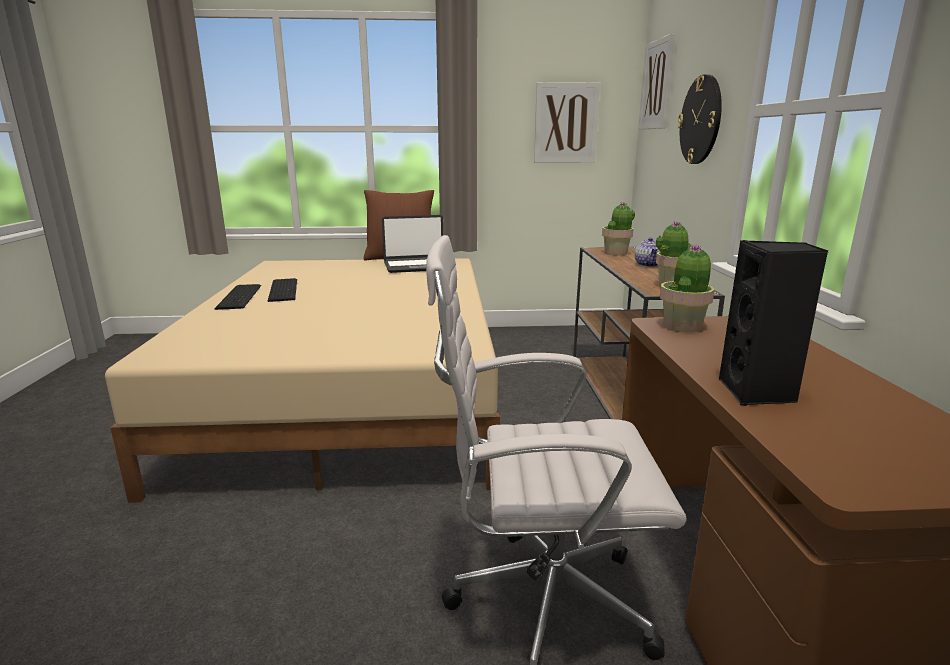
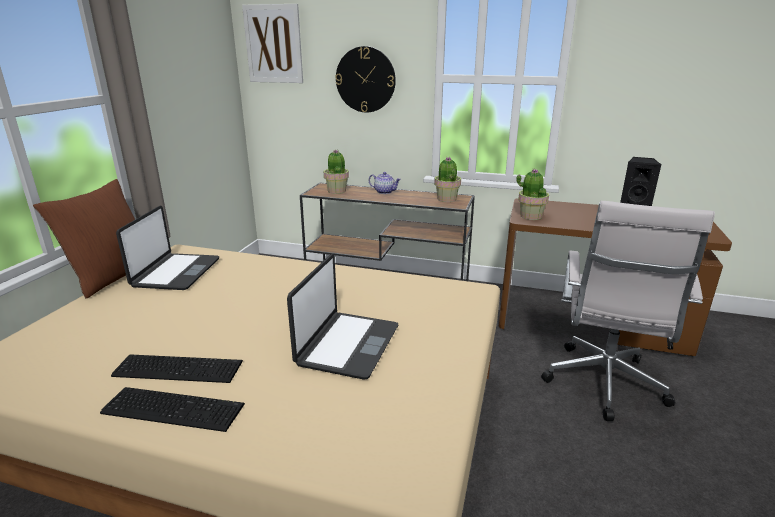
camera: 70 degrees left, 5 degrees up
(324, 319) = (347, 345): none -> laptop
(566, 123) = (198, 80): picture -> none

